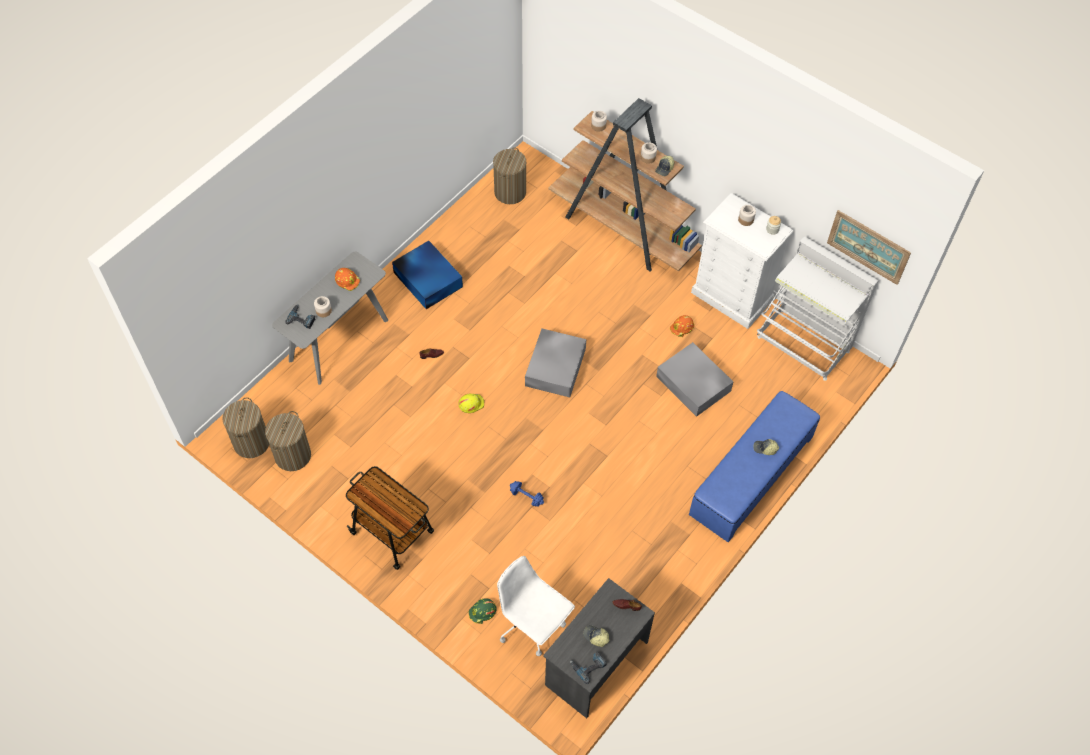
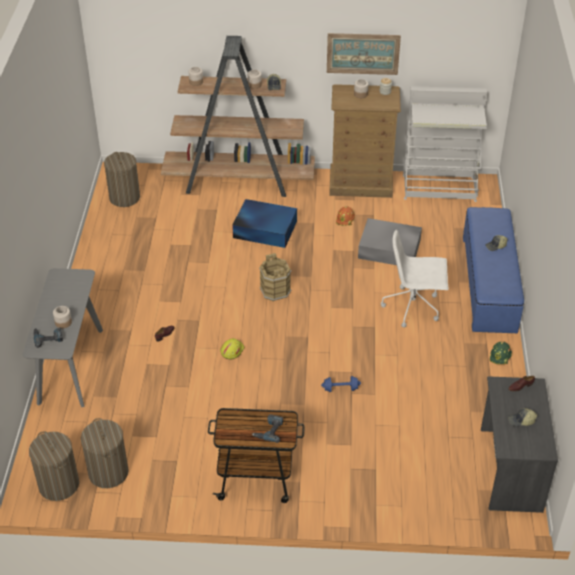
camera: 35 degrees left, 15 degrees down
(347, 280) = (65, 291): orange hard hat -> none
(427, 279) = (110, 285): blue storage box -> blue storage box (264, 229)
(482, 612) = (388, 490): green hard hat -> green hard hat (500, 356)
(532, 626) = (436, 474): white office chair -> white office chair (414, 307)
(556, 366) = (275, 290): grey storage box -> brown bucket
(588, 666) = (537, 443): power drill -> power drill (269, 430)
(732, 297) = (361, 184): white dresser -> brown dresser
(868, 247) = (469, 62): picture -> picture (363, 53)

